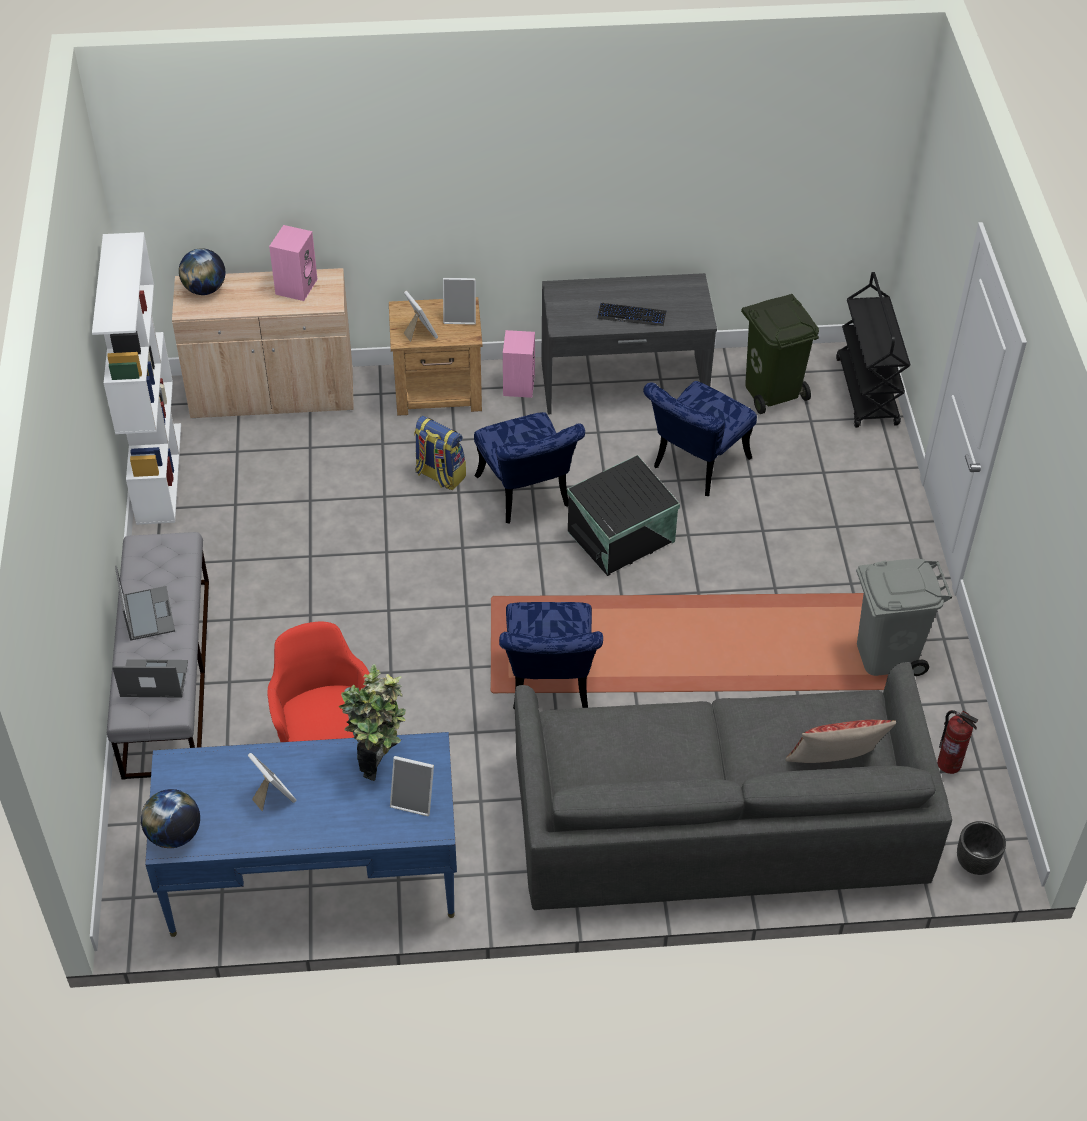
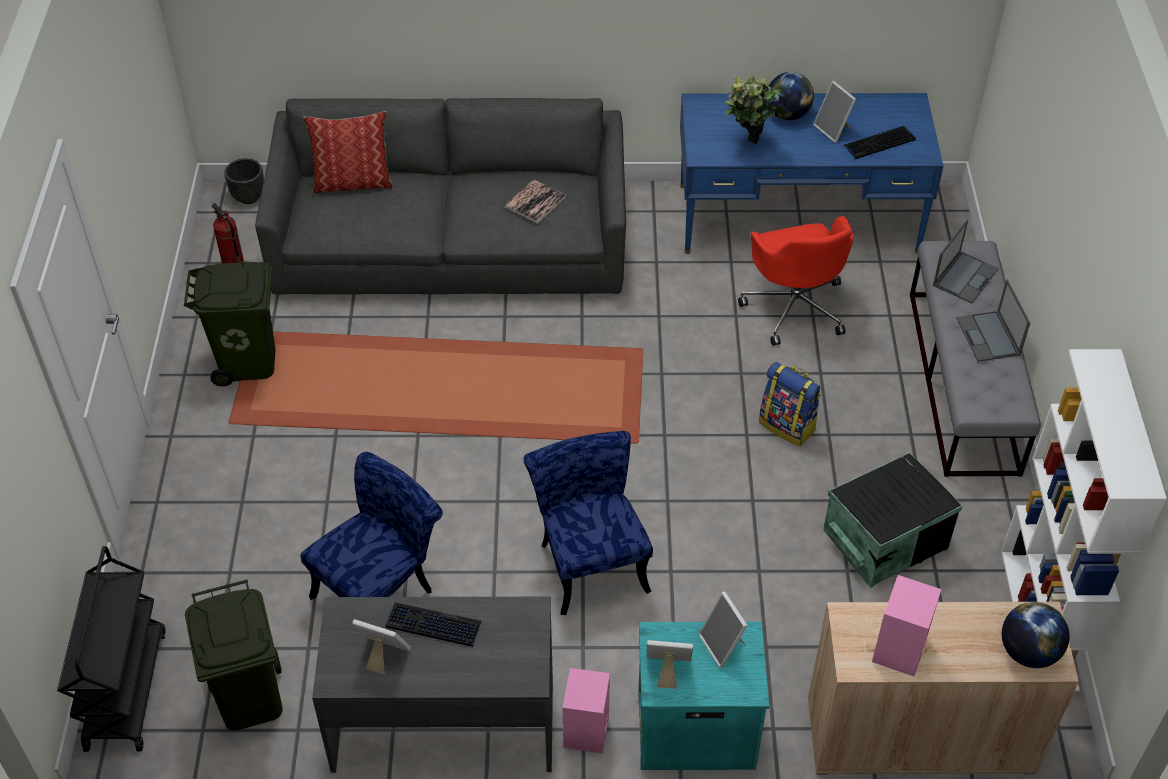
camera: 175 degrees left, 0 degrees up
(153, 679) = (965, 277): laptop -> laptop turned 60 degrees counterclockwise
(174, 834) = (908, 109): globe -> globe (787, 115)
(221, 778) = (879, 143): none -> keyboard
(414, 800) = (715, 121): picture frame -> picture frame (383, 655)
(439, 391) = (694, 728): brown nightstand -> turquoise nightstand
(439, 475) = (693, 596): backpack -> backpack (788, 425)
(549, 686) = (586, 351): blue chair -> none
(619, 749) = (535, 202): none -> book
(622, 537) = (486, 502): black storage box -> black storage box (883, 538)
(886, 654) = (248, 363): grey trash can -> green trash can

